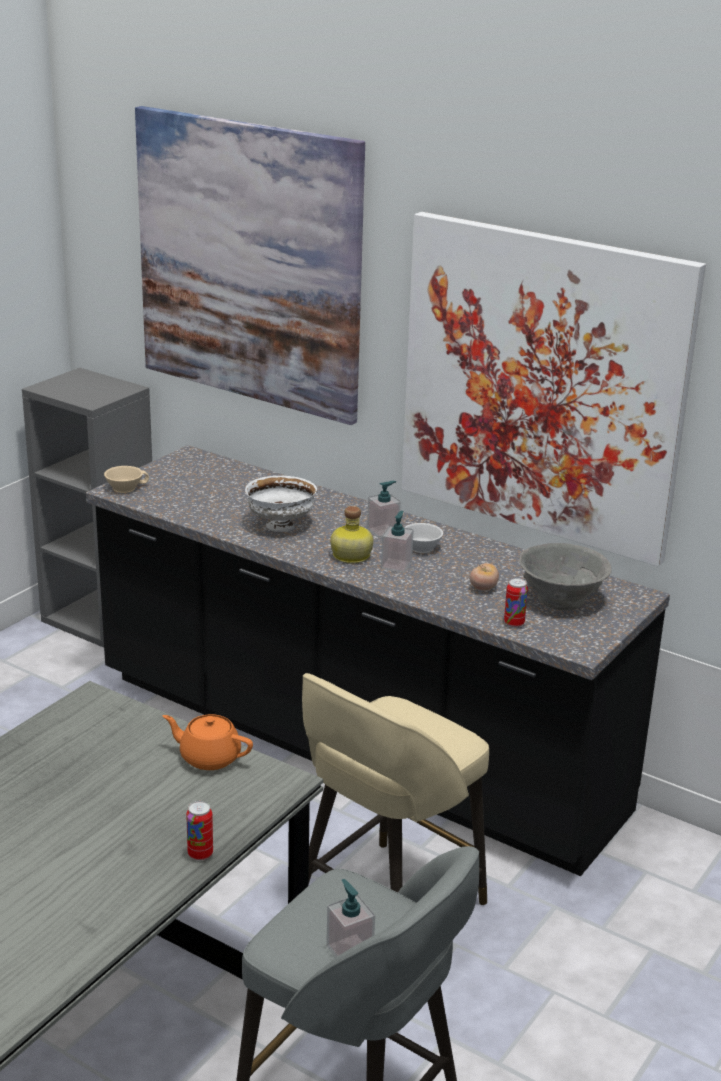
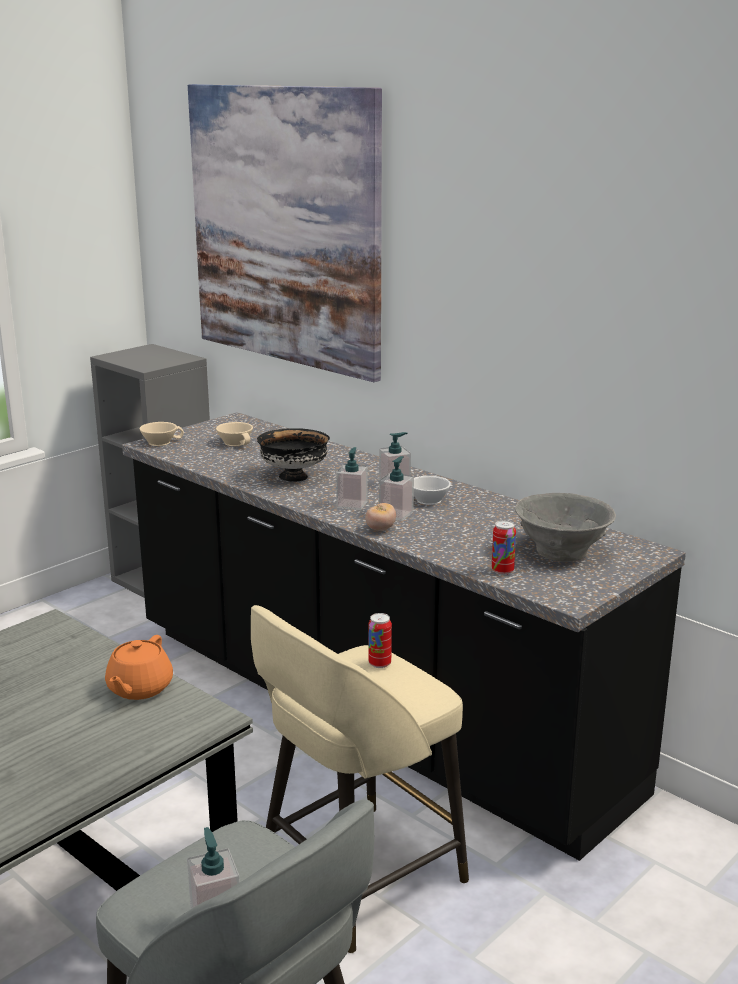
camera: 10 degrees right, 5 degrees down
(200, 854) = (80, 789): can -> can (379, 663)
(205, 485) = (237, 442): none -> beige cup
(209, 757) = (139, 689): orange teapot -> orange teapot turned 105 degrees counterclockwise
(280, 525) = (293, 476): white bowl -> black bowl
(350, 556) = (352, 504): bottle -> soap dispenser
(483, 588) = (480, 538): tomato -> tomato (380, 529)
(542, 385) = (552, 327): picture -> none

